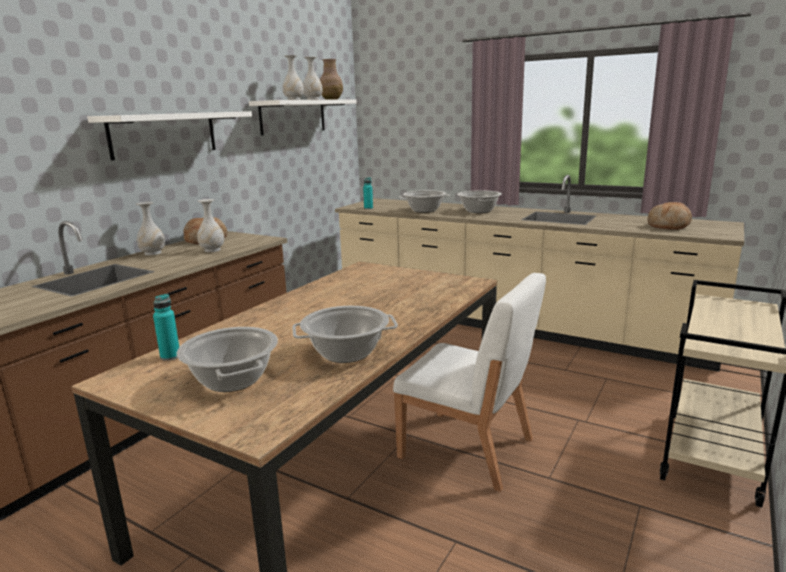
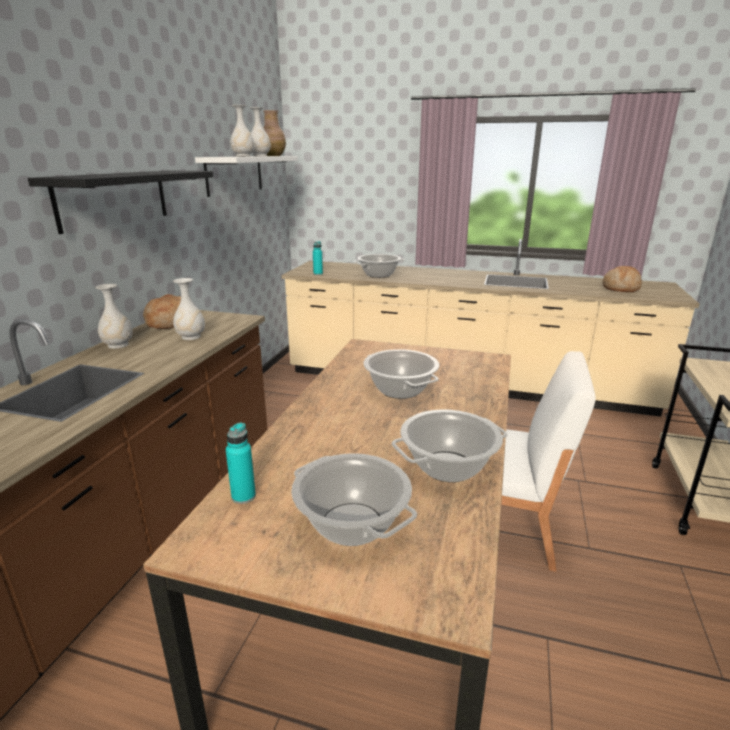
camera: 15 degrees left, 5 degrees up
(164, 134) = (114, 199): white shelf -> black shelf
(479, 211) = (433, 275): cooking pot -> cooking pot (400, 390)

